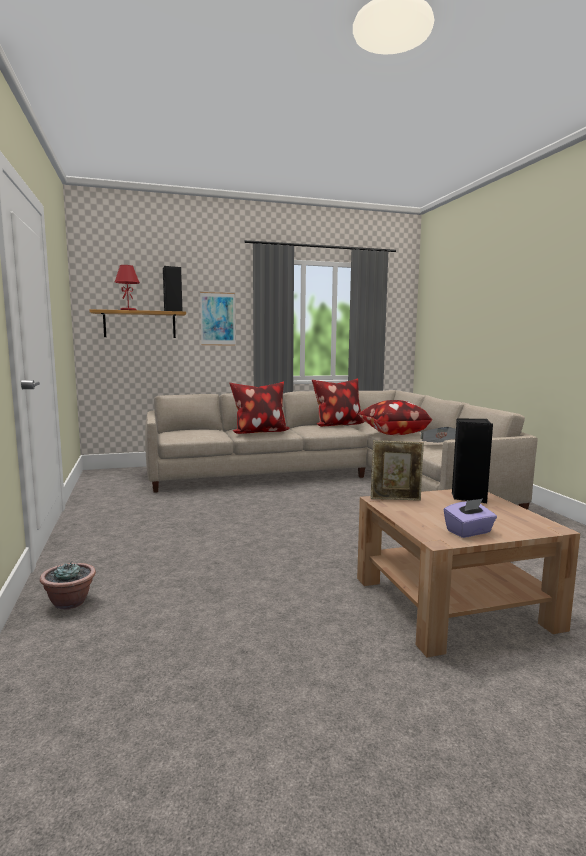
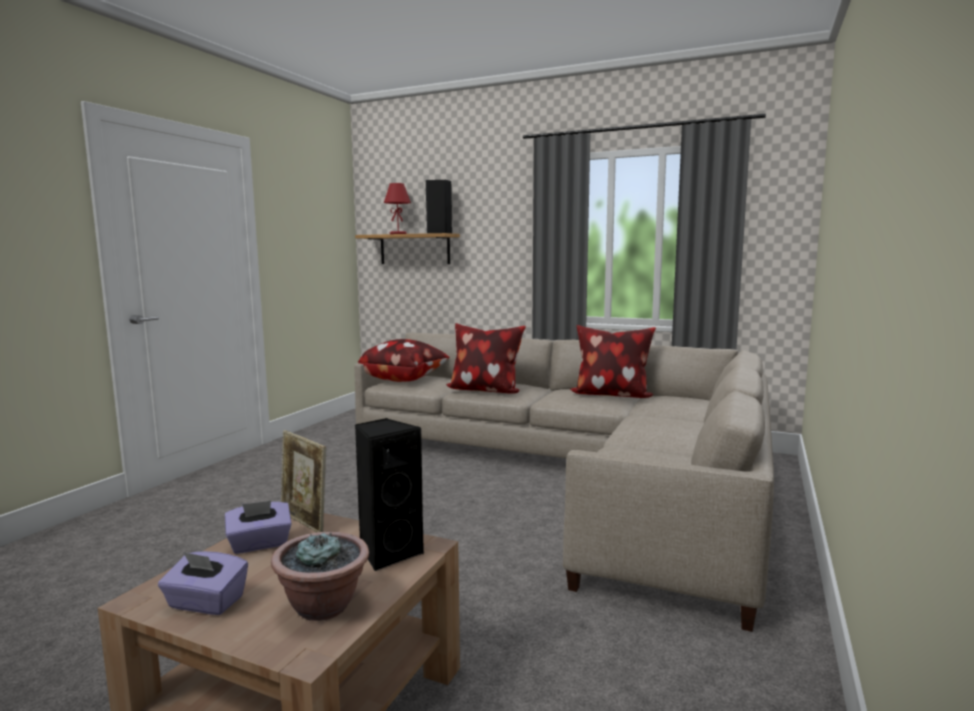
camera: 40 degrees right, 0 degrees up
(70, 602) = (85, 534): potted plant -> potted plant (324, 606)
(217, 319) = (497, 240): picture -> none
(392, 433) = (646, 422): pillow -> pillow (404, 379)
(409, 511) = (260, 544): none -> purple tissue box
(439, 446) = (650, 457): newspaper -> none

